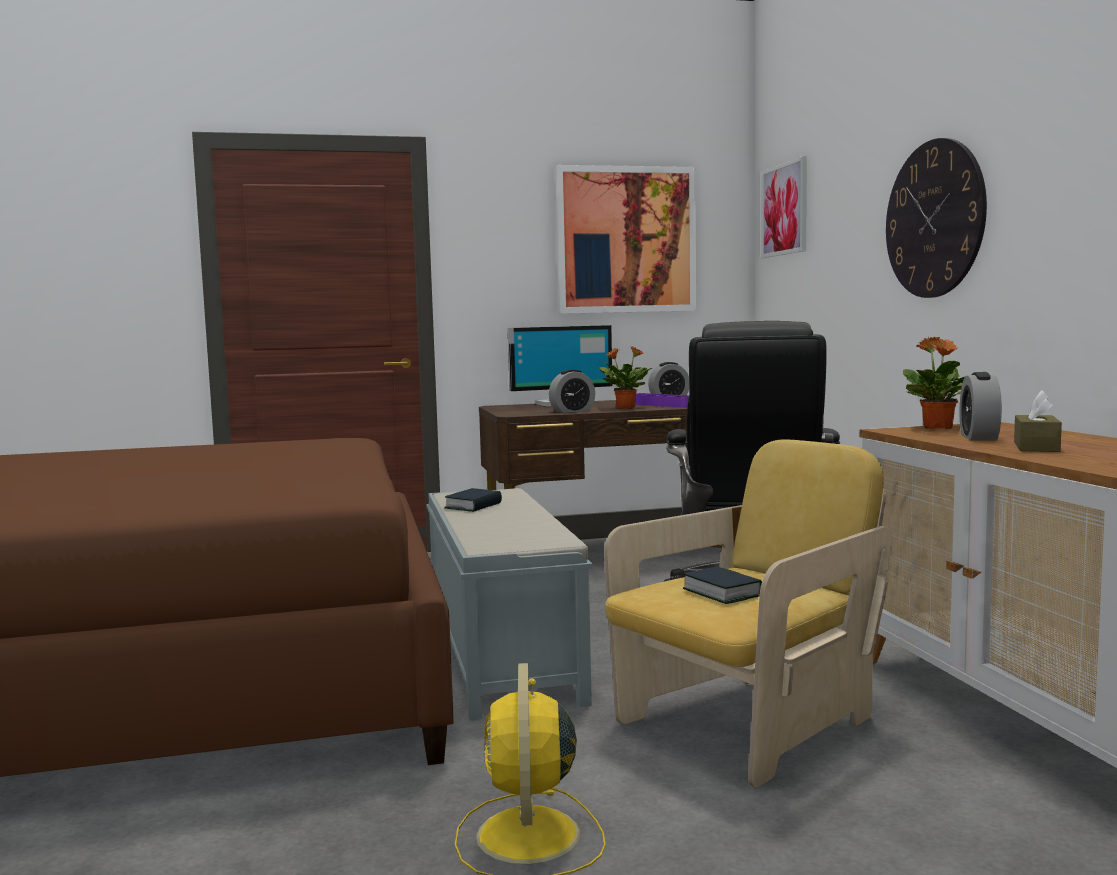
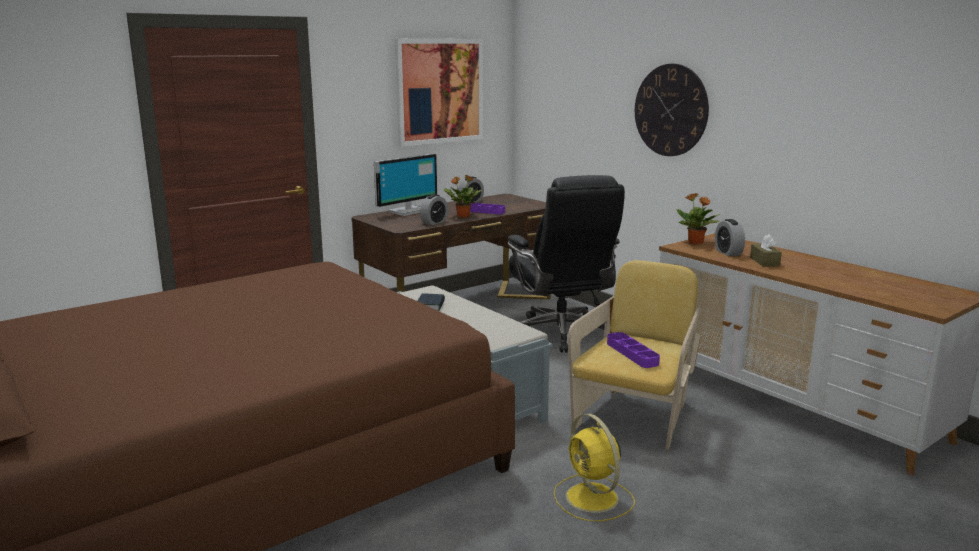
camera: 25 degrees left, 10 degrees up
(722, 592) = (632, 353): book -> purple tray
(784, 209) = (545, 74): picture -> none

